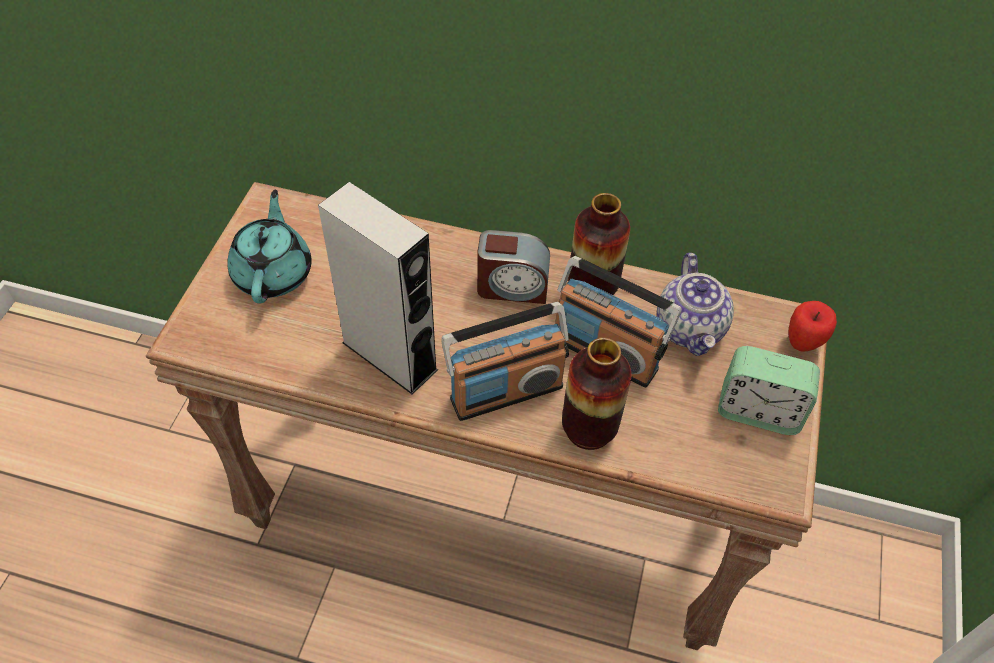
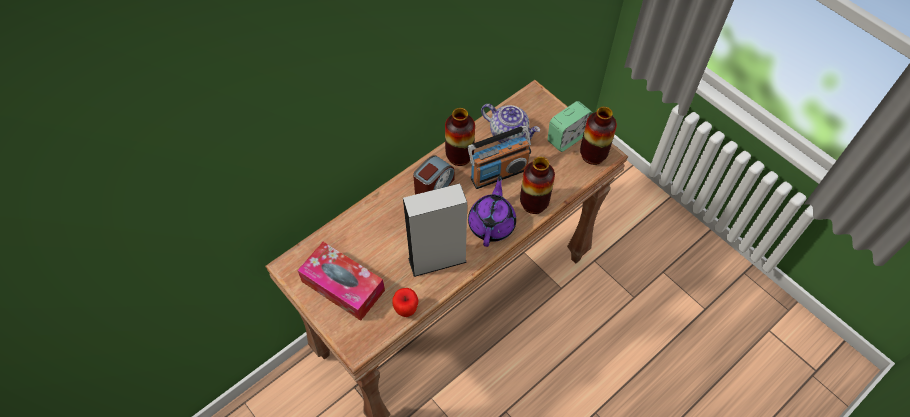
camera: 55 degrees left, 5 degrees up
(273, 272) = (343, 286): turquoise teapot -> tissue box
(506, 391) = (492, 223): radio -> purple teapot
(760, 467) = (593, 155): none -> vase
(802, 344) = (546, 100): apple -> apple (406, 310)

